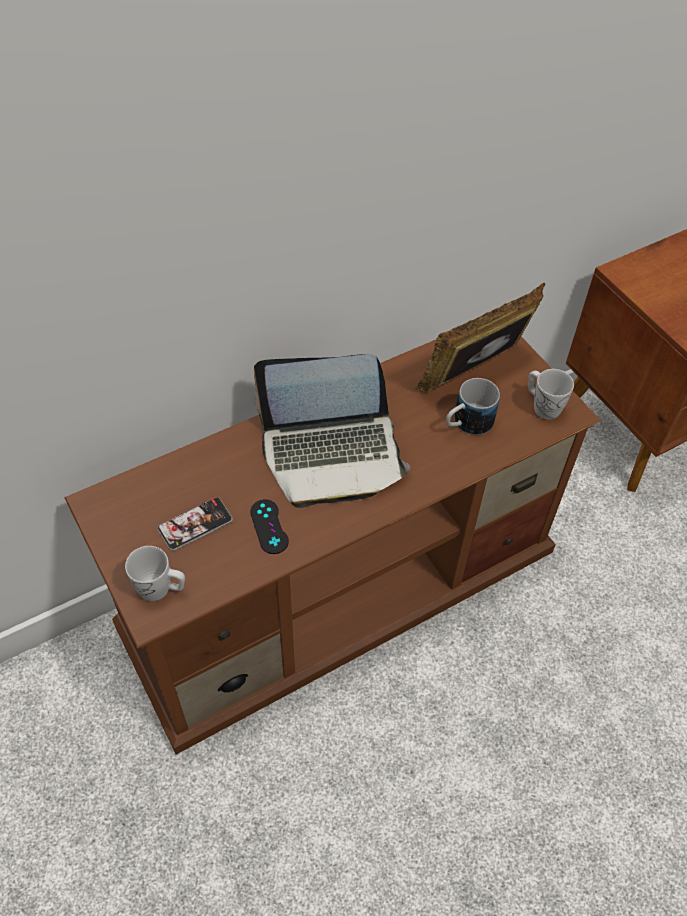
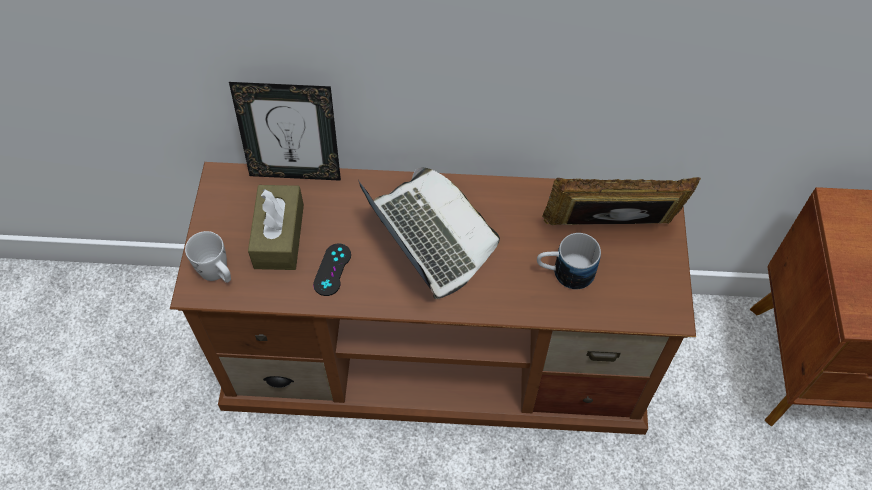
camera: 35 degrees right, 5 degrees up
(166, 460) = (296, 172): none -> picture frame
(195, 524) = (279, 236): phone -> brown tissue box
(332, 454) = (428, 236): laptop -> laptop turned 150 degrees counterclockwise
(542, 406) = (649, 293): white mug -> none

